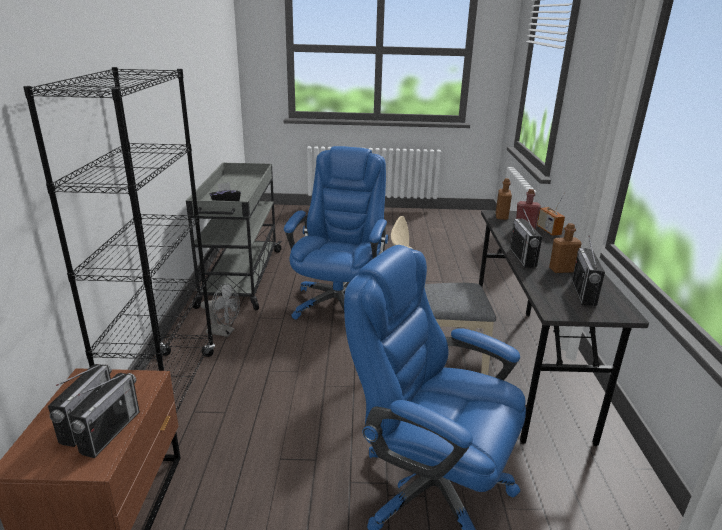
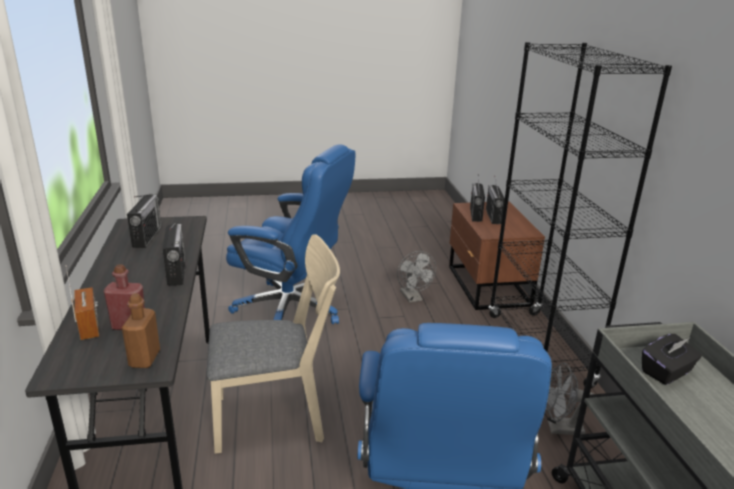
camera: 170 degrees right, 0 degrees up
(249, 494) = (413, 298): none -> grey fan
(561, 270) = (143, 259): brown bottle -> none

